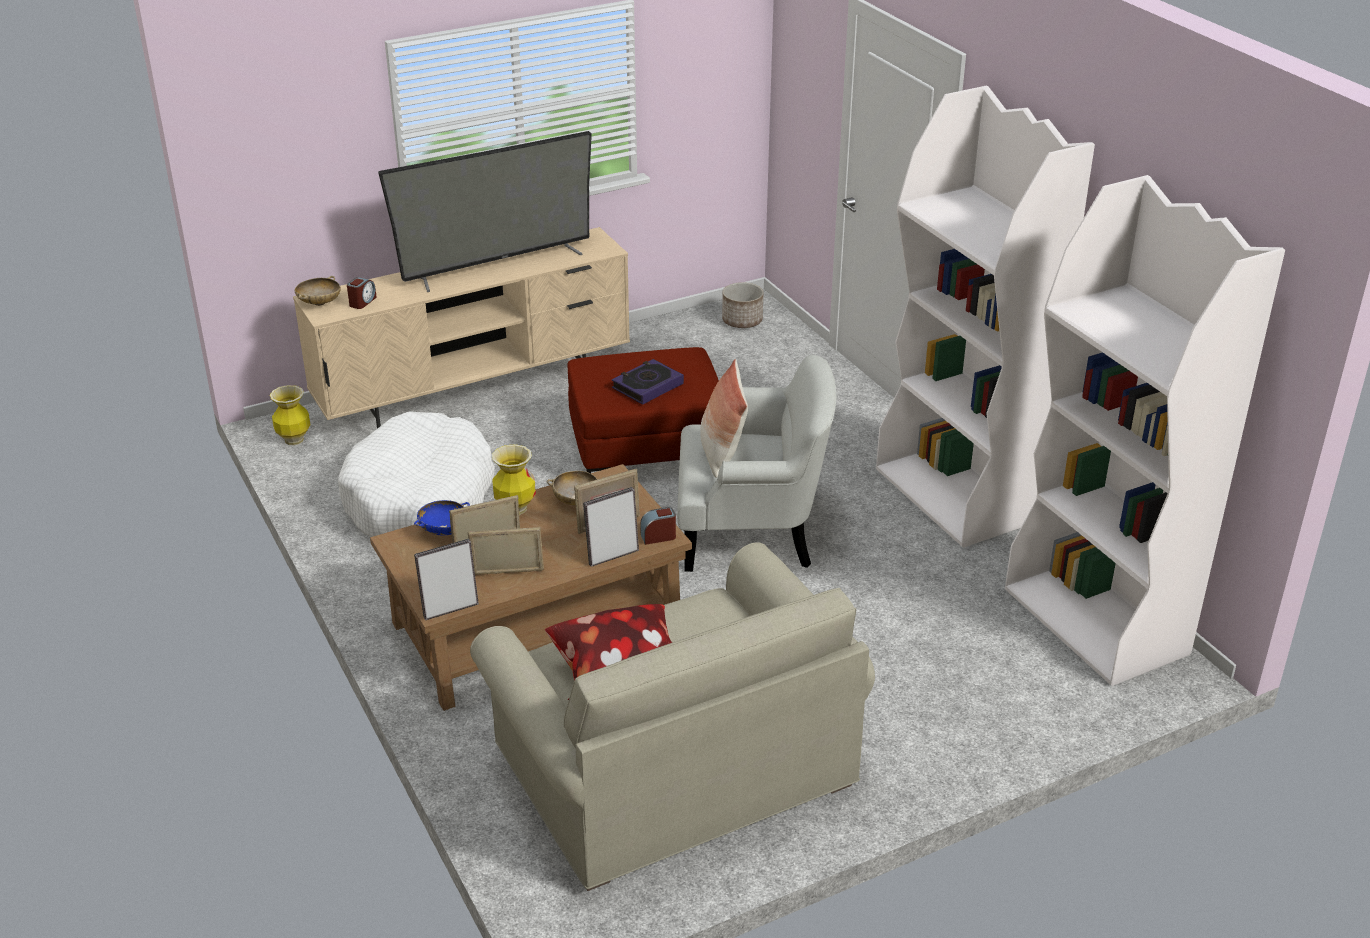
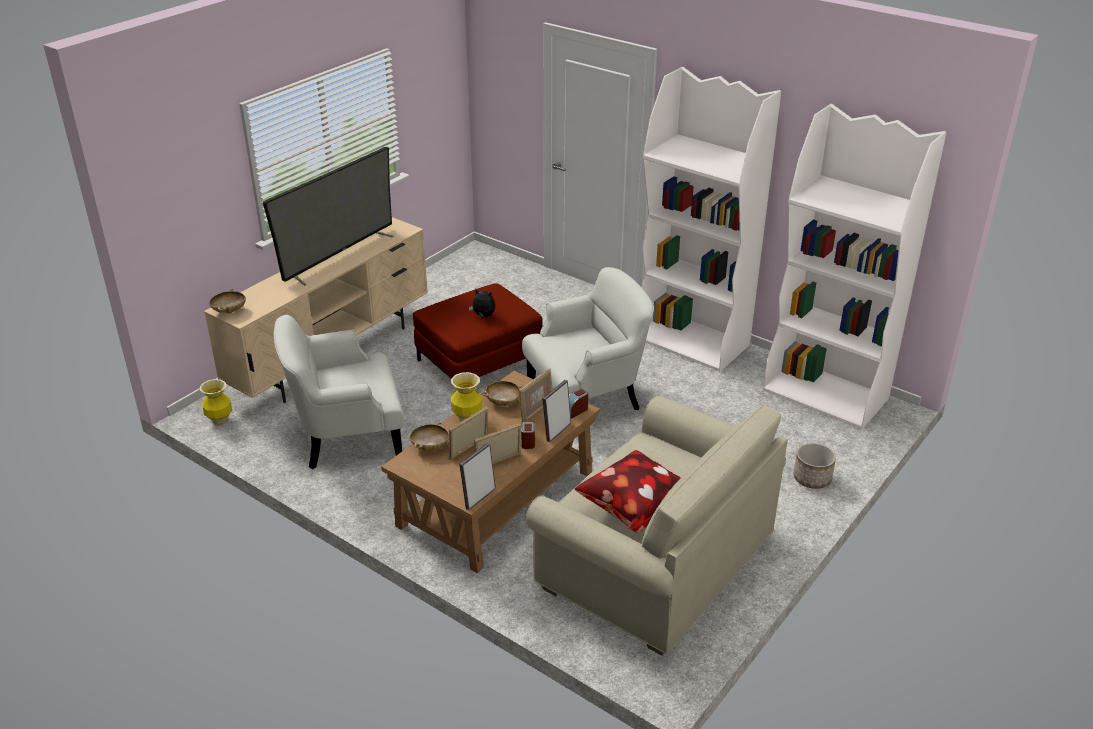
camera: 25 degrees left, 0 degrees up
(362, 302) = (262, 303): alarm clock -> alarm clock (528, 441)
(419, 498) = (346, 436): white dog bed -> white armchair
(443, 530) = (430, 447): blue bowl -> beige bowl
(647, 386) = (483, 316): book -> plush toy
(721, 453) = (566, 348): pillow -> none
(742, 321) = (477, 263): planter -> planter (812, 478)

